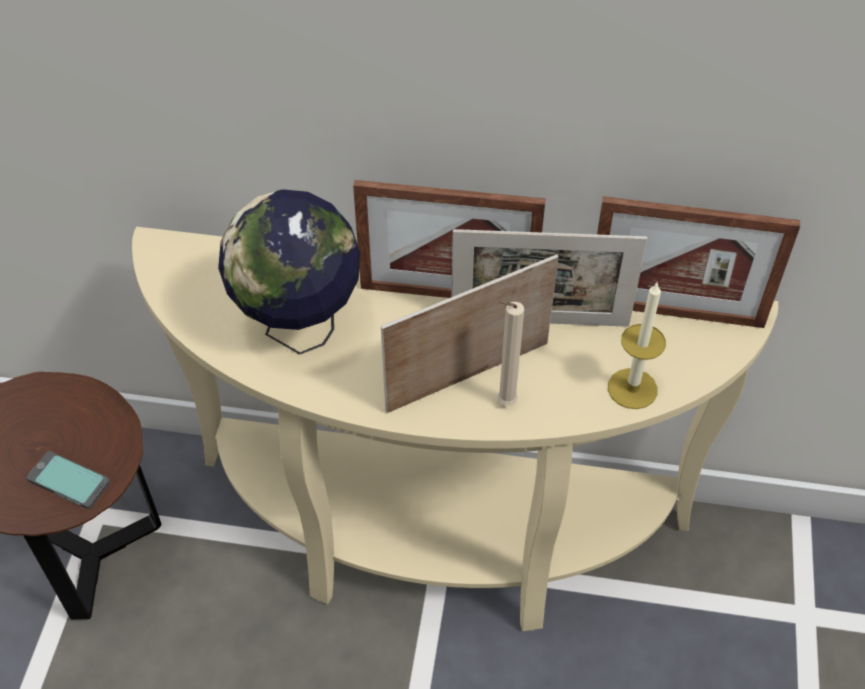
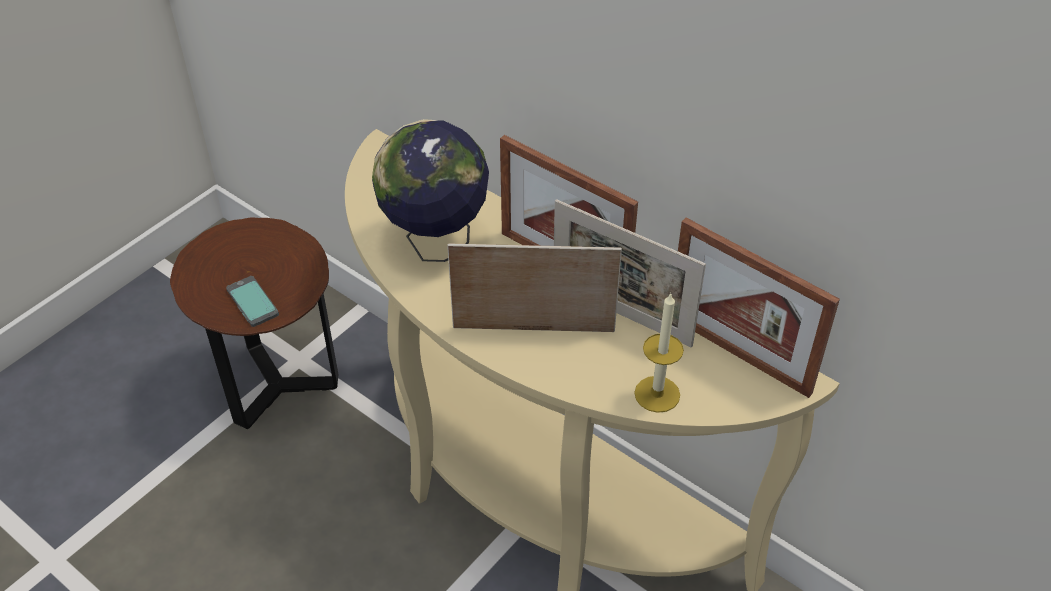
camera: 30 degrees right, 5 degrees down
(503, 403) = (545, 359): beige candle -> none

